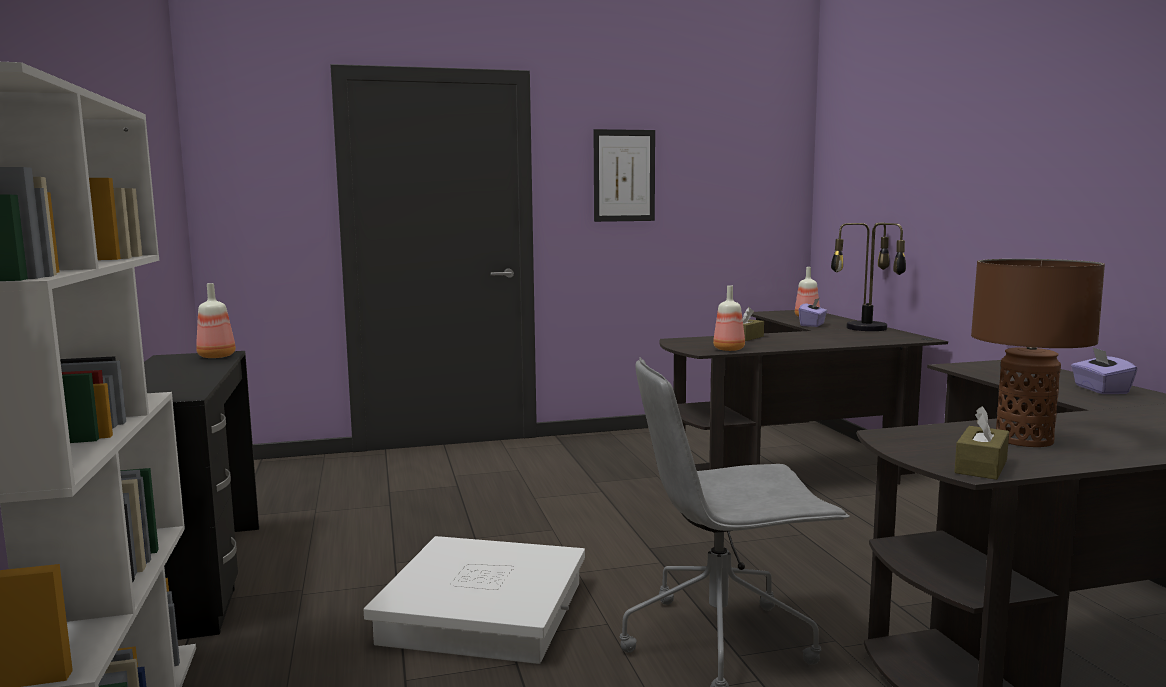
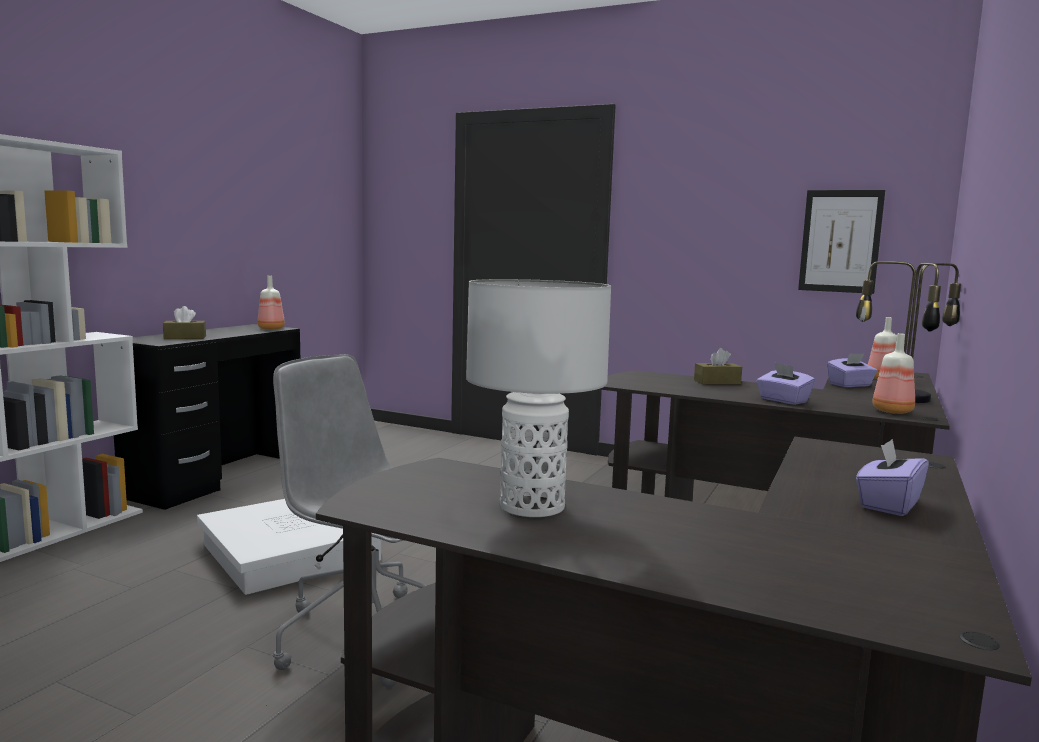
camera: 40 degrees right, 0 degrees up
(624, 175) = (703, 205): picture -> picture (840, 241)
(730, 349) = (652, 387): bottle -> bottle (893, 411)
(830, 343) = (783, 400): none -> purple tissue box
(981, 466) = (384, 506): brown tissue box -> brown tissue box (185, 337)
(1025, 440) = (531, 506): brown table lamp -> white table lamp

